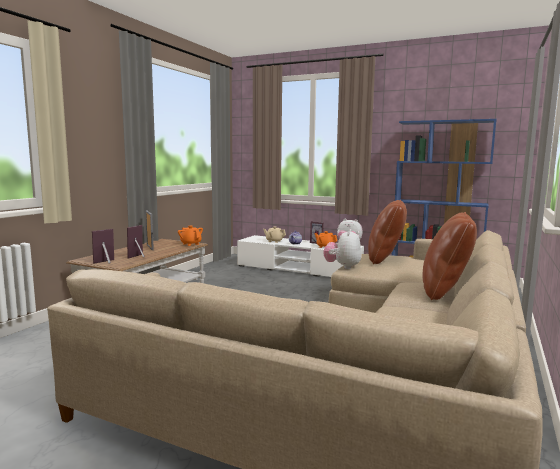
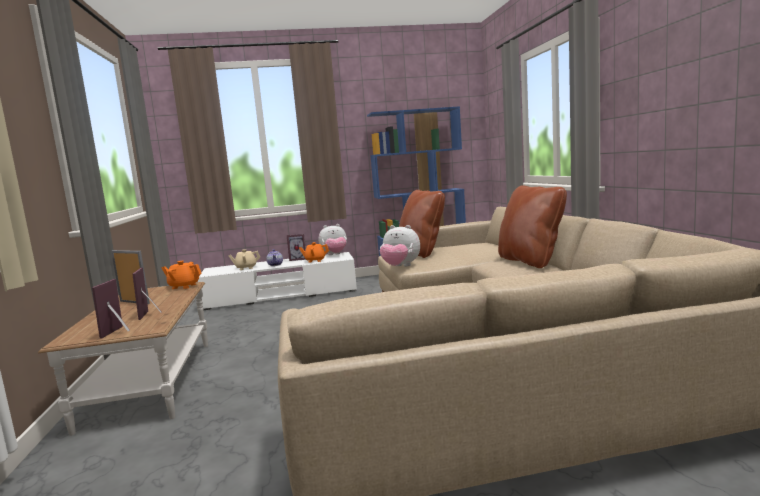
camera: 35 degrees left, 0 degrees up
(342, 267) = (400, 267): plush toy -> plush toy turned 45 degrees counterclockwise

